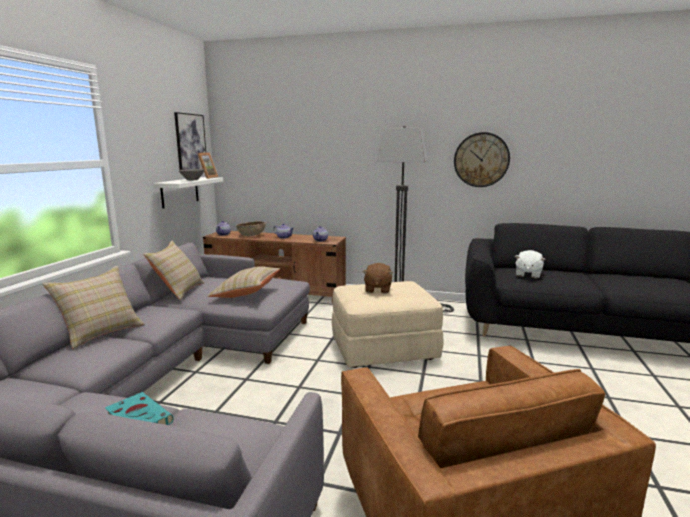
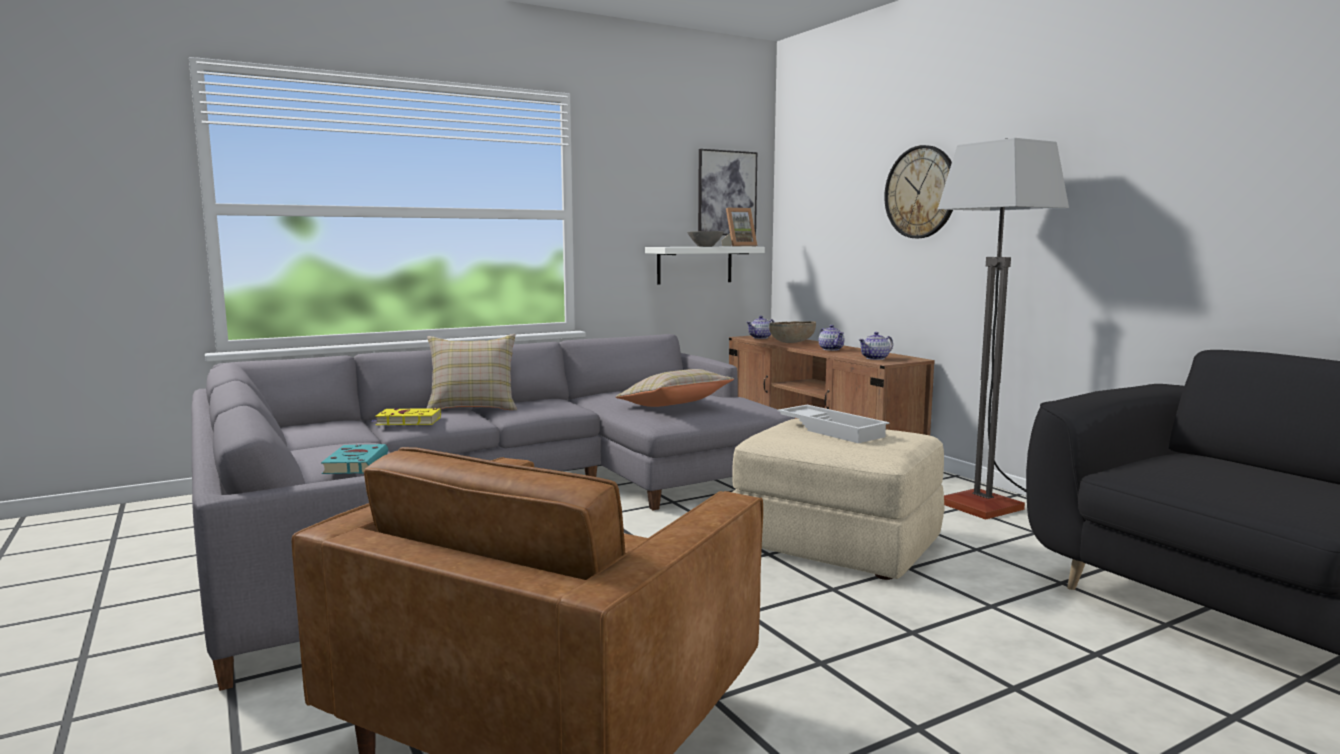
camera: 45 degrees right, 5 degrees down
(76, 363) = (406, 421): none -> yellow book
(178, 291) = (612, 391): beige pillow -> none
(377, 289) = (832, 430): brown plush toy -> white tray
(481, 160) = (1203, 202): wall clock -> wall clock (921, 192)
(527, 274) = (1198, 468): white plush toy -> none

